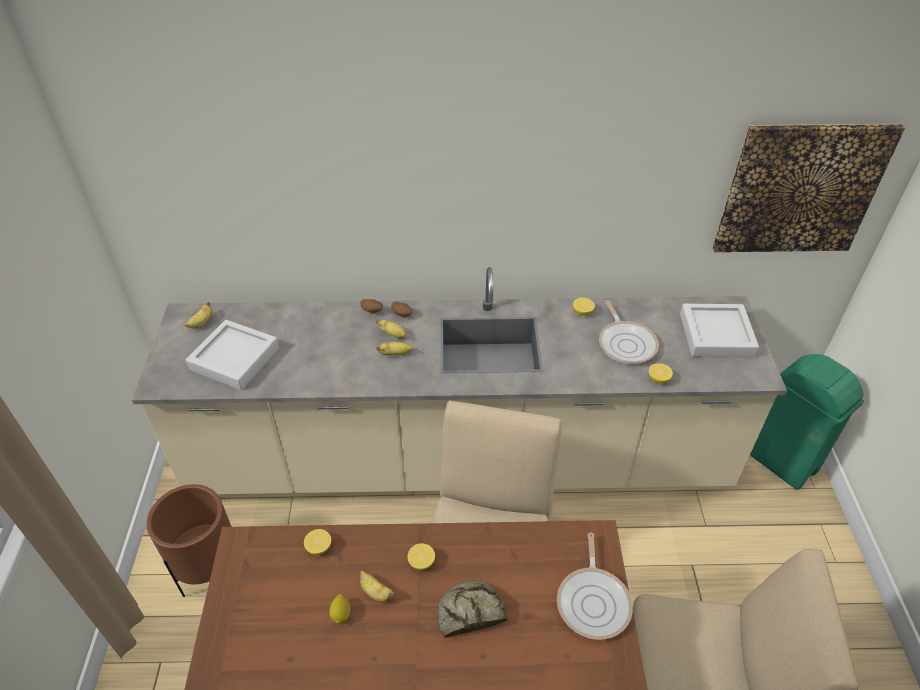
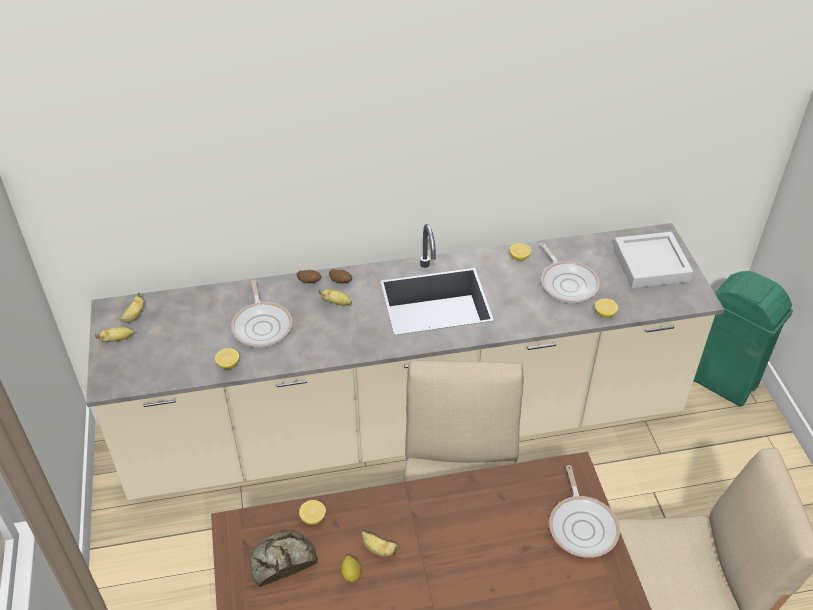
camera: 10 degrees left, 0 degrees up
(210, 569) = (172, 571): brown planter -> none
(235, 359) = (181, 348): grey tray -> none
(316, 347) = (262, 325): none -> frying pan
(395, 354) = (344, 322): banana -> banana (117, 339)
(421, 562) = (415, 516): lemon -> lemon (228, 364)
(469, 612) = (471, 553): bread -> bread (281, 561)
(800, 189) = (712, 117): picture -> none

